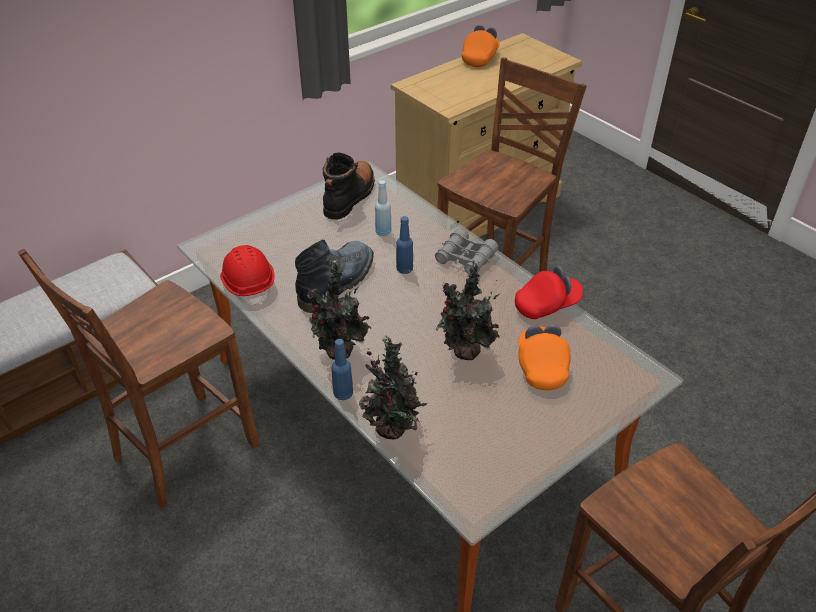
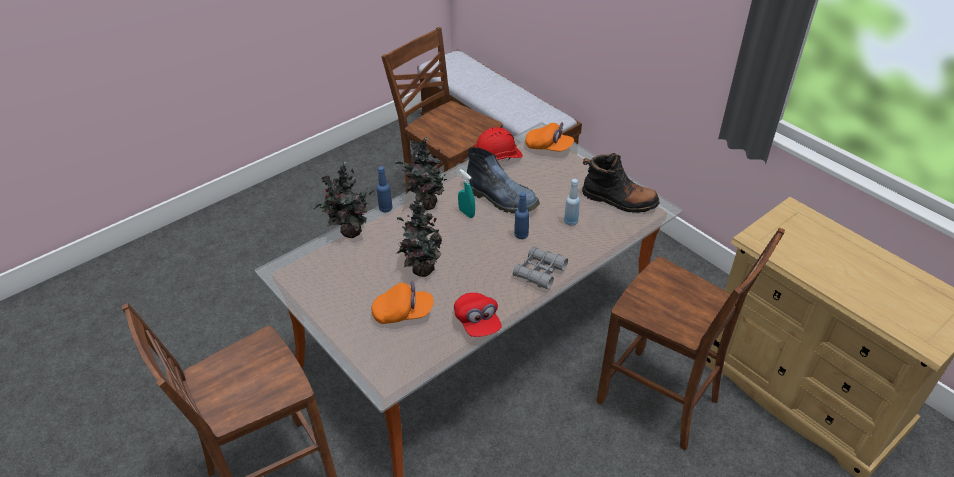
camera: 90 degrees right, 0 degrees up
(361, 313) = (466, 213): none -> turquoise spray bottle
(480, 58) = (891, 265): orange cap -> orange cap (548, 147)

